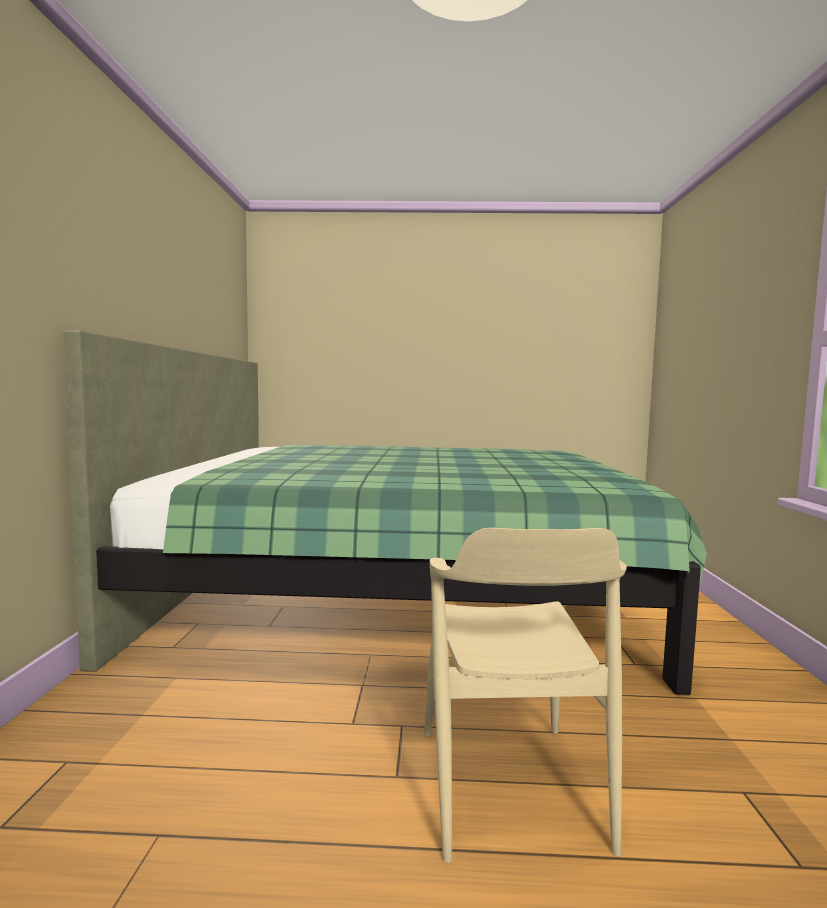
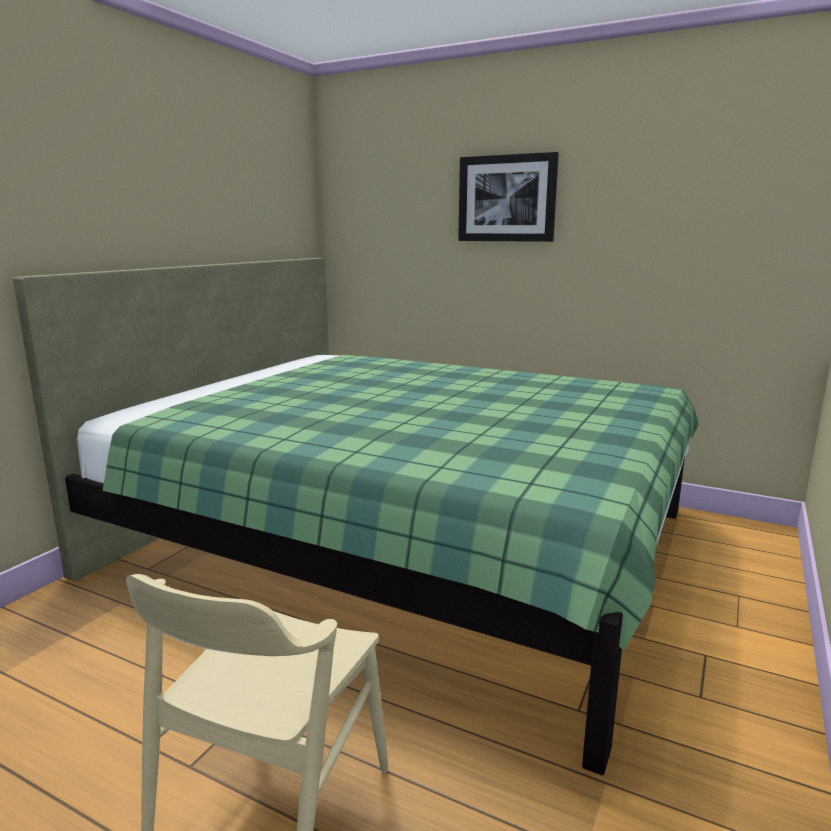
camera: 25 degrees right, 10 degrees up
(423, 318) = (506, 198): none -> picture

